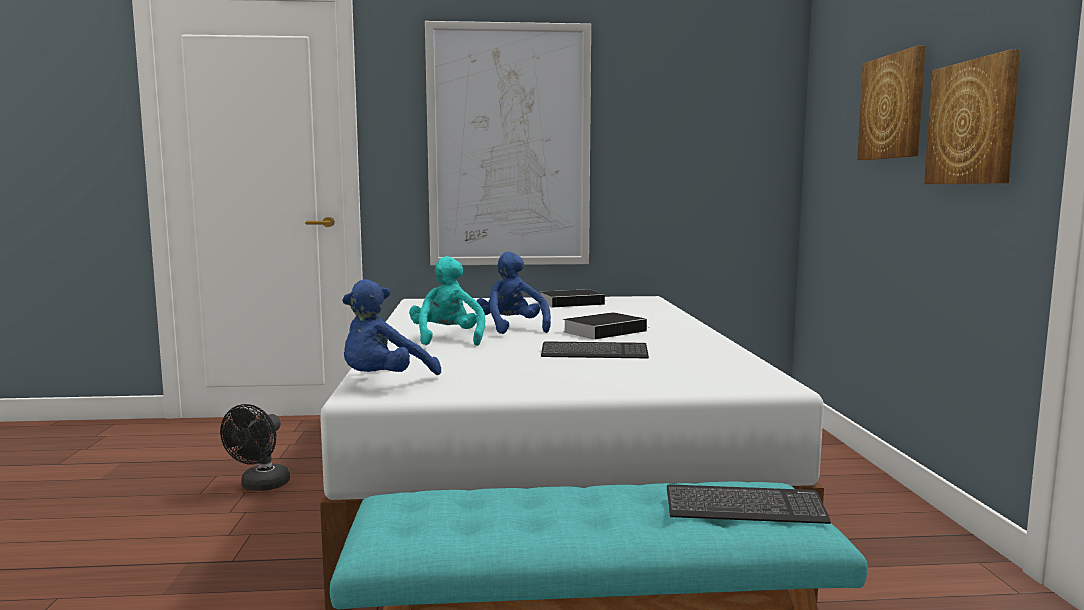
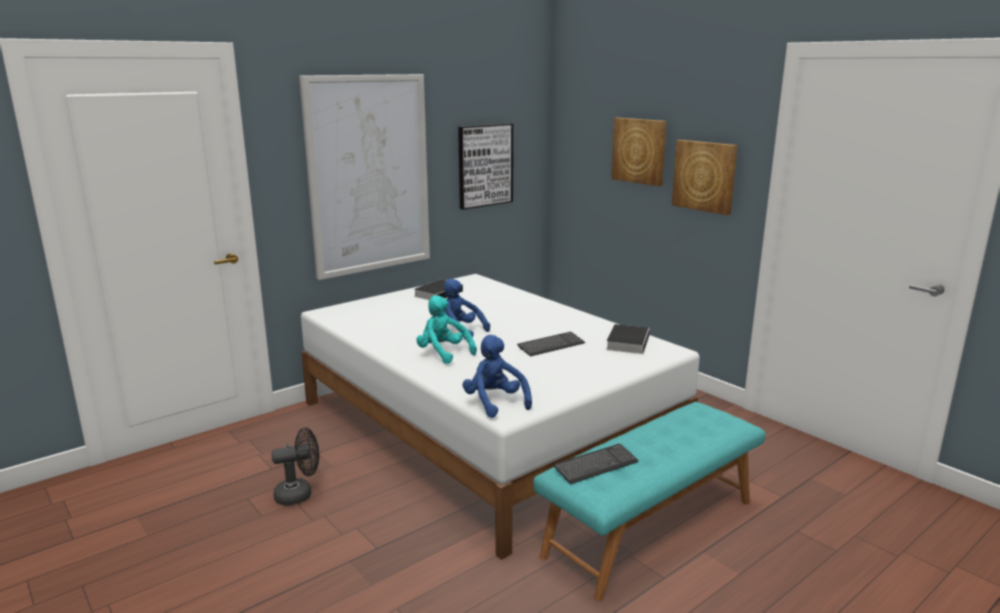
camera: 35 degrees left, 10 degrees up
(261, 486) = (299, 494): black fan -> black fan turned 90 degrees counterclockwise
(384, 382) = (495, 403): blue plush toy -> blue plush toy turned 150 degrees clockwise
(605, 331) = (517, 322): book -> book (627, 342)
(687, 151) = (485, 165): none -> picture
(744, 508) = (708, 422): keyboard -> keyboard (596, 465)

